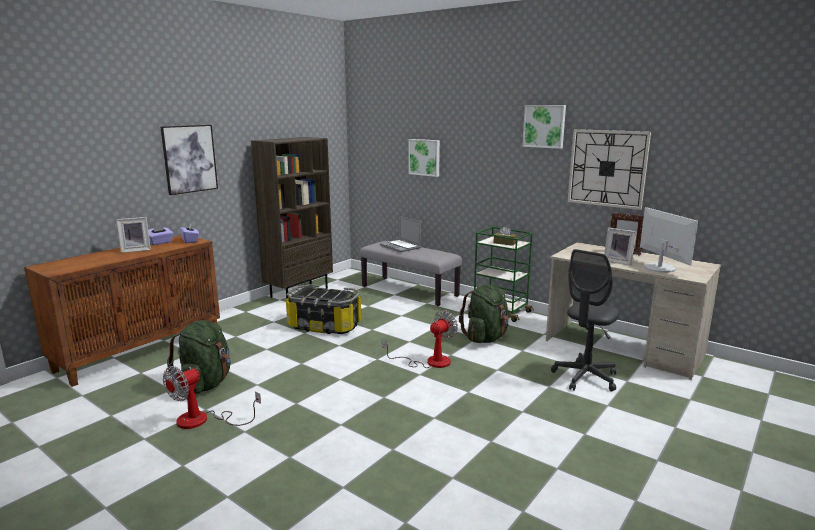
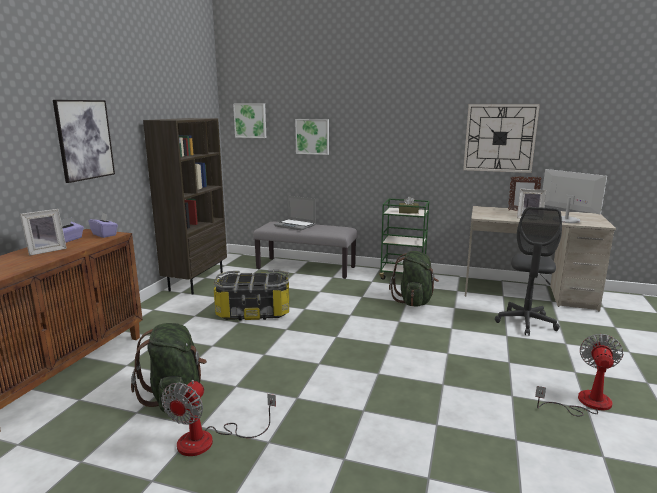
camera: 20 degrees left, 0 degrees up
(429, 362) = (387, 331): fan -> fan (584, 403)
(544, 126) = (439, 102): picture -> picture (250, 120)

